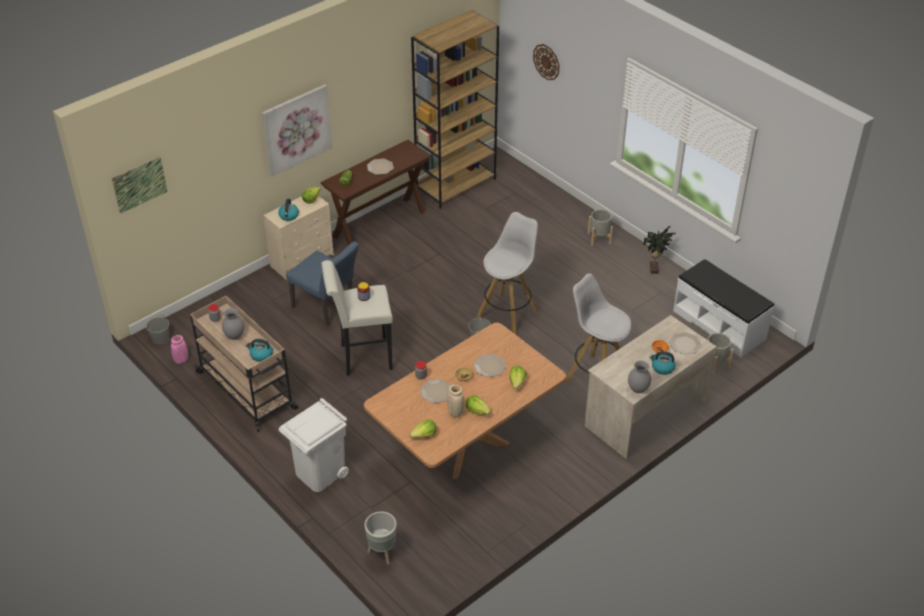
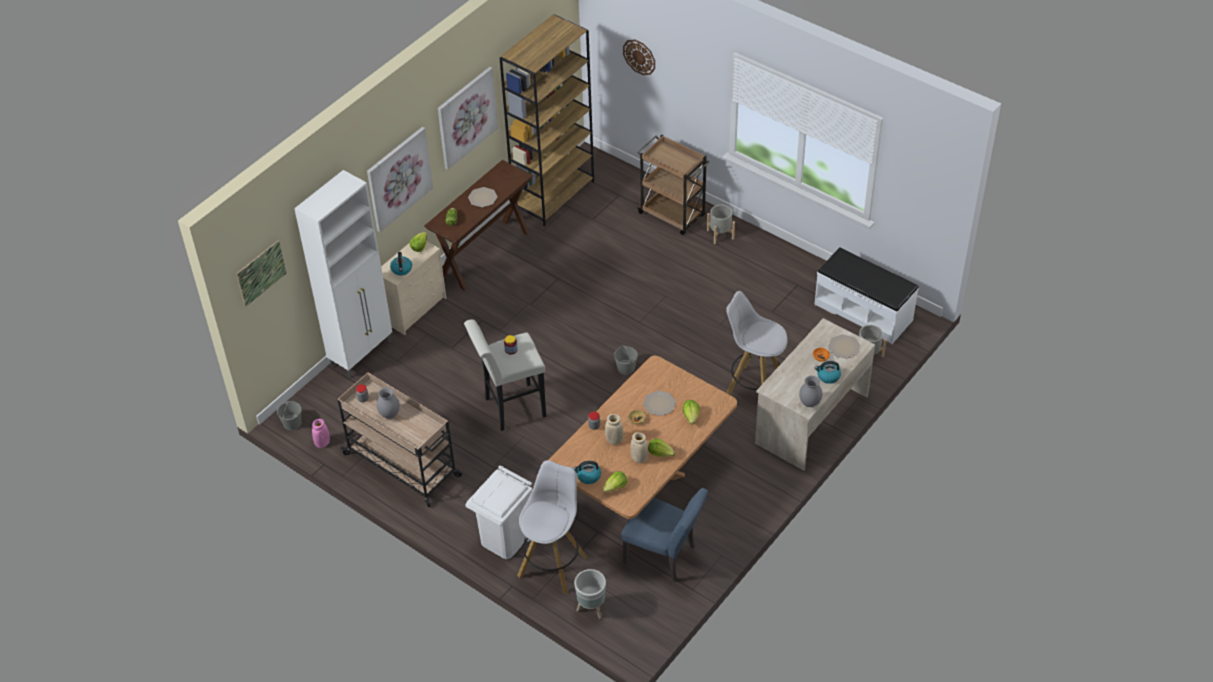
camera: 10 degrees left, 5 degrees up
(243, 290) = (362, 354): none -> white cabinet
(261, 355) = (424, 430): kettle -> kettle (588, 476)
(327, 308) = (458, 359): blue chair -> blue chair (664, 557)
(373, 88) = (467, 117): none -> picture
(436, 392) = (614, 440): plate -> beige vase
(508, 314) = (648, 335): white stool -> white stool (553, 565)
(559, 216) = (673, 215): none -> brown cart
(655, 268) = (785, 259): potted plant -> none

